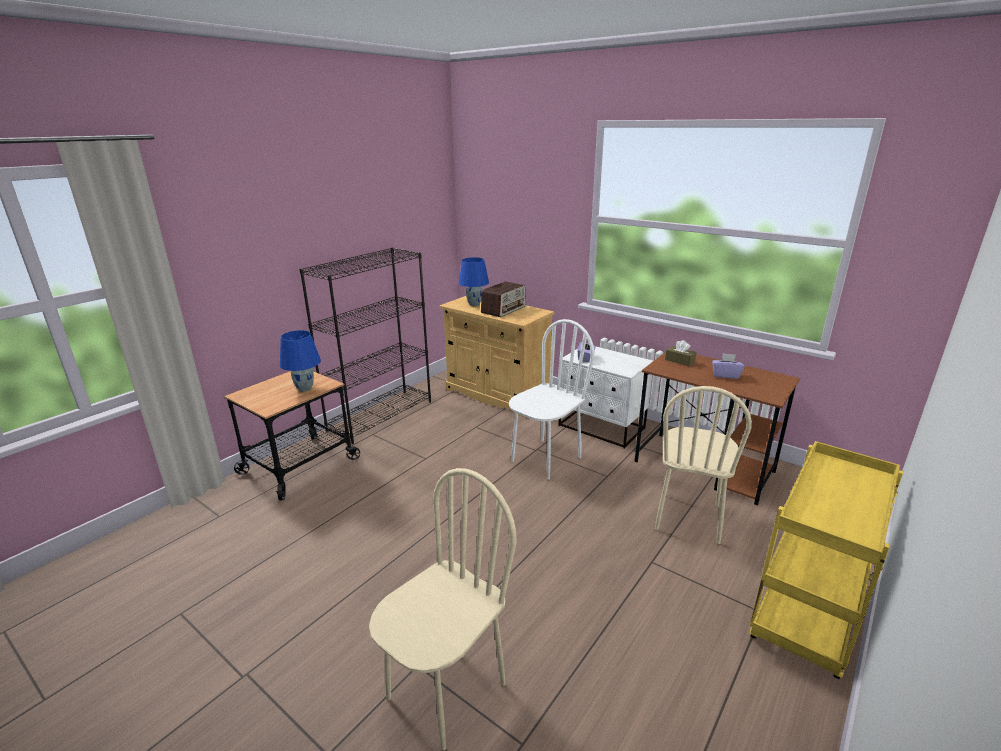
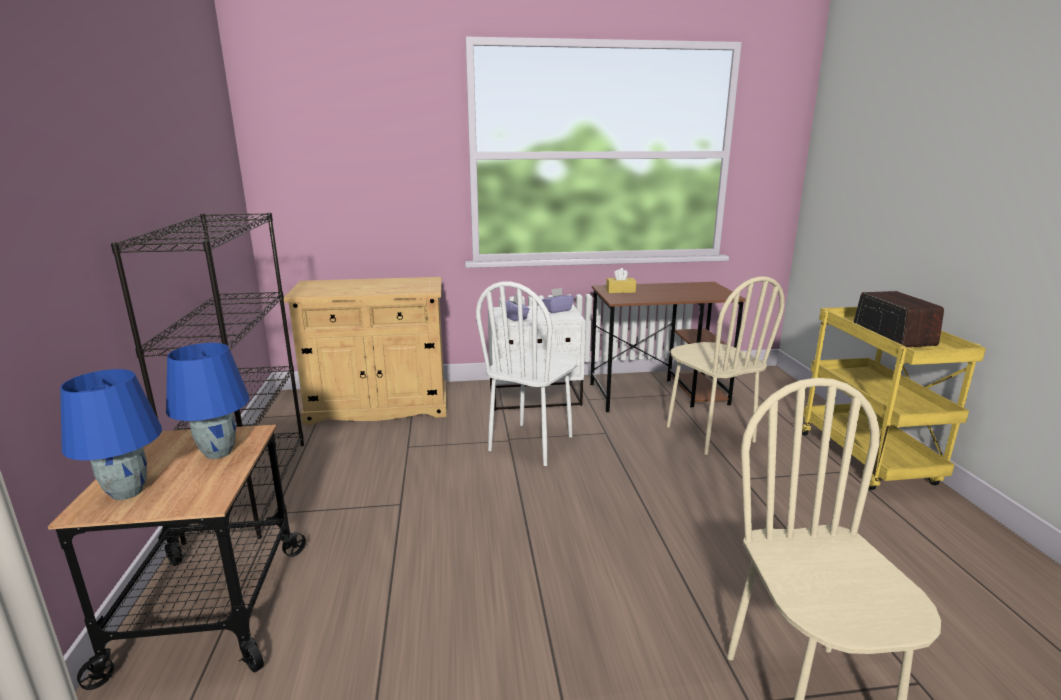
camera: 45 degrees left, 5 degrees down
(474, 304) = (332, 288): blue table lamp -> blue table lamp (127, 493)
(504, 309) = (381, 285): radio -> radio (892, 335)
(545, 459) = (531, 443): white chair -> white chair turned 150 degrees counterclockwise
(679, 361) = (620, 291): brown tissue box -> yellow tissue box
(725, 375) = (672, 291): purple tissue box -> purple tissue box (557, 310)

